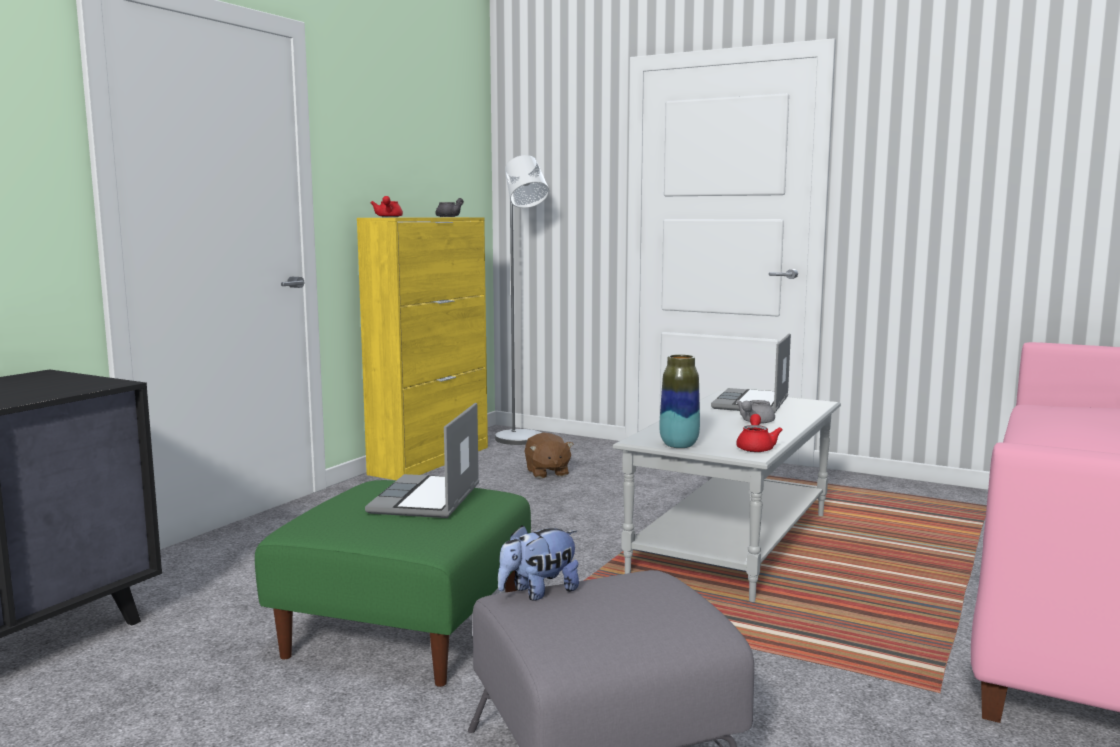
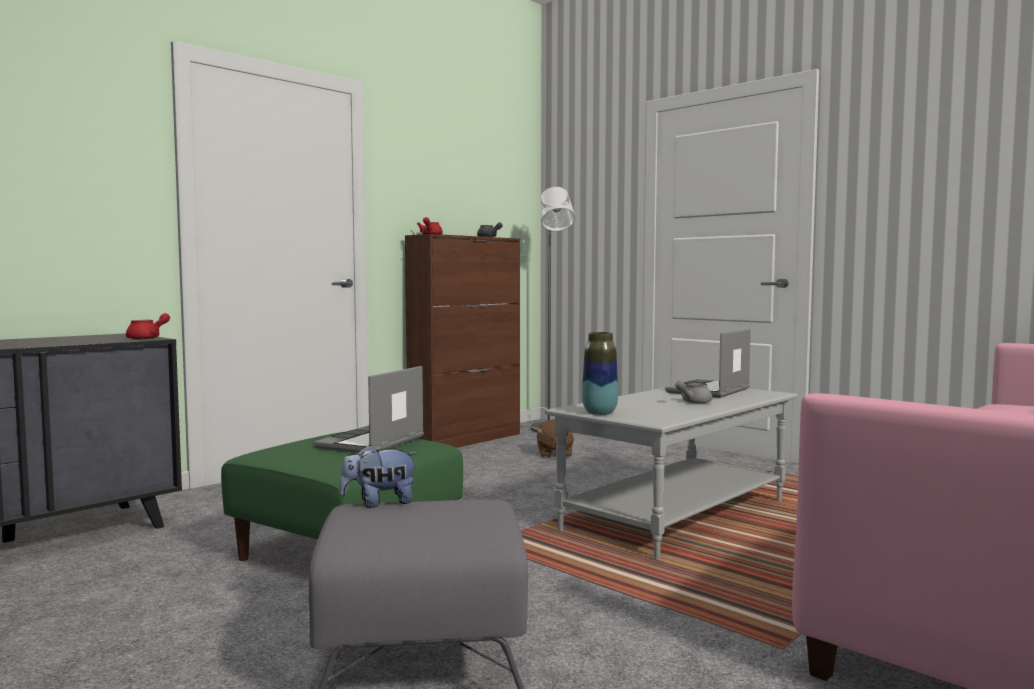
camera: 15 degrees right, 5 degrees down
(431, 460) = (466, 440): yellow cabinet -> brown cabinet
(756, 447) = (667, 417): red teapot -> red teapot (148, 338)

